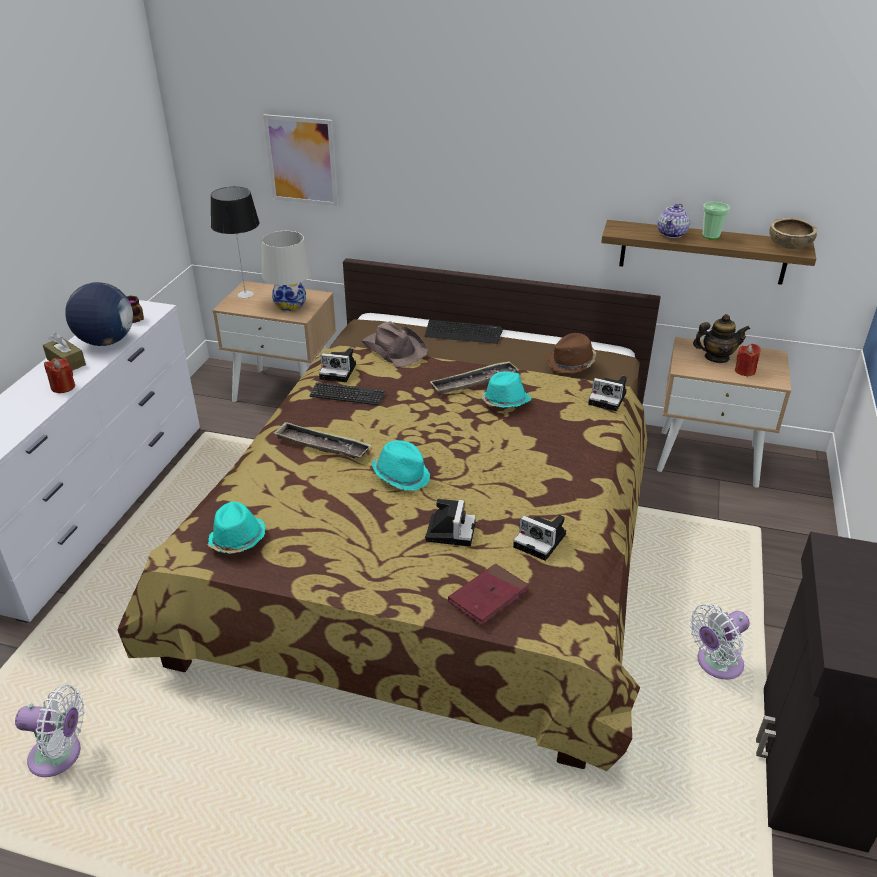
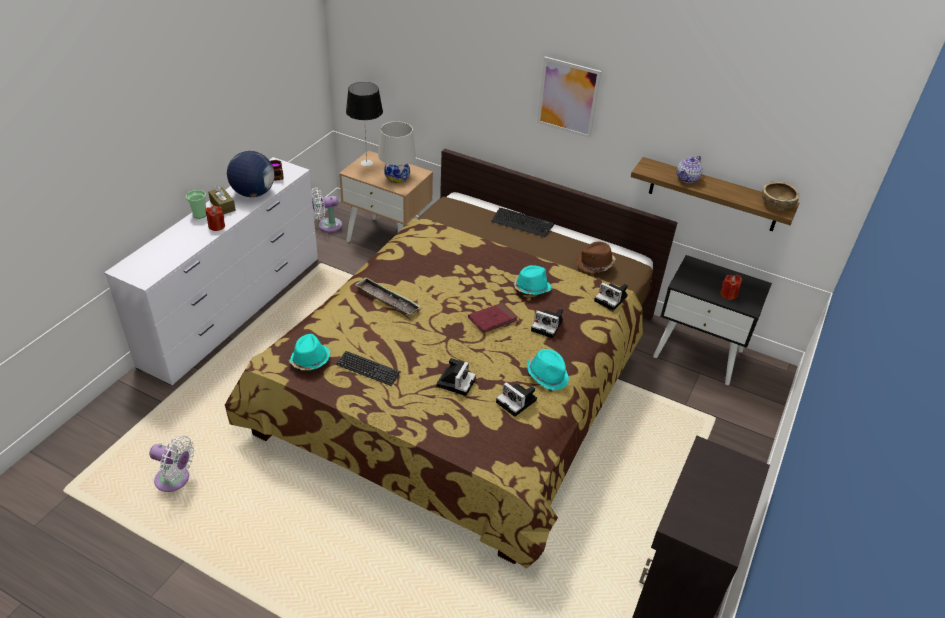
camera: 10 degrees right, 5 degrees up
(301, 160) = (420, 70): picture -> picture (568, 97)
(339, 371) = (417, 241): camera -> camera (548, 326)
(347, 395) = (417, 262): keyboard -> keyboard (368, 369)
(394, 349) = (464, 229): brown hat -> none
(401, 475) = (436, 333): turquoise hat -> turquoise hat (547, 375)
(474, 382) = (514, 267): tray -> none
(488, 596) = (465, 434): red book -> red book (492, 319)
(708, 457) = (698, 353): beige nightstand -> black nightstand
(710, 236) = (717, 185): cup -> cup (199, 215)
(715, 664) = (637, 513): white fan -> white fan (327, 225)
(716, 358) = (711, 279): teapot -> none

